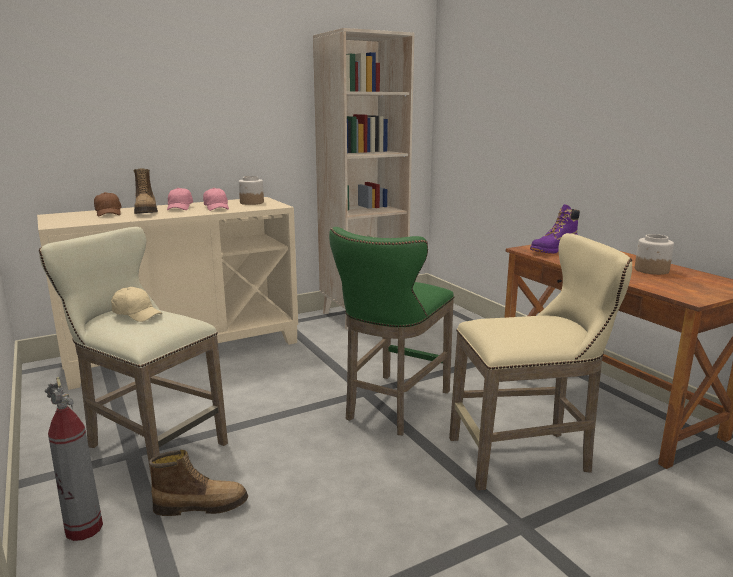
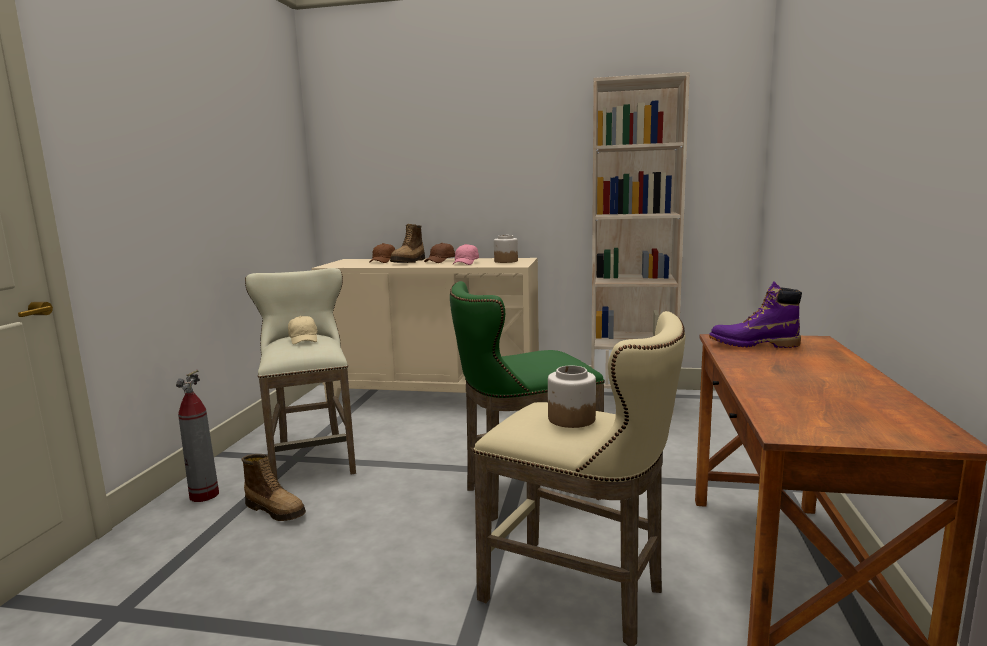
camera: 40 degrees right, 5 degrees down
(180, 208) = (440, 261): pink cap -> brown cap
(651, 270) = (835, 388): jar -> jar (571, 418)

